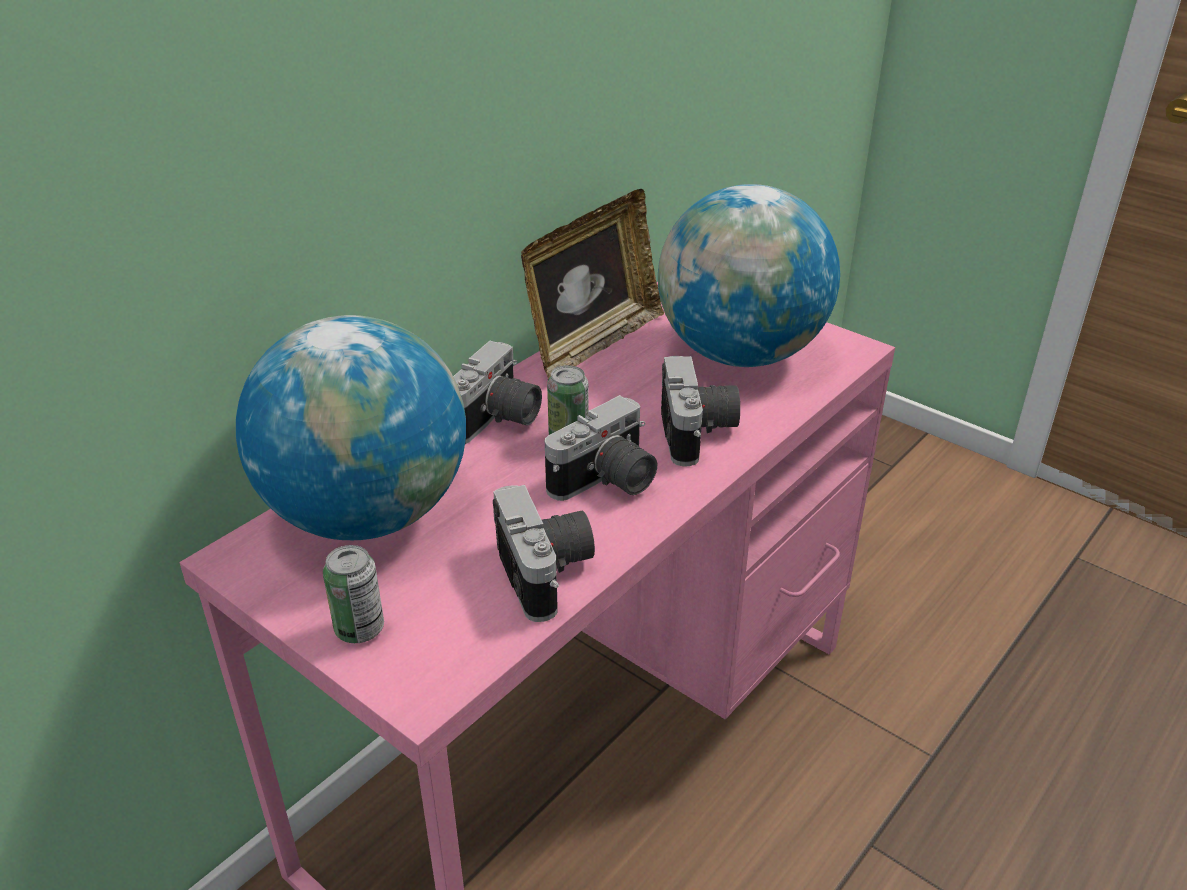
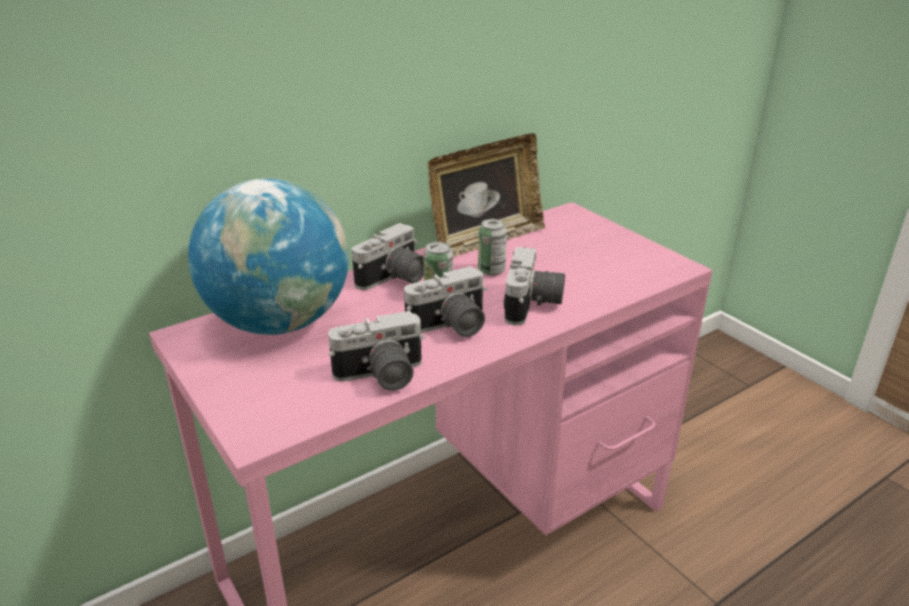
camera: 15 degrees right, 5 degrees down
(359, 629) = (237, 390): can -> can (491, 270)
(549, 573) = (381, 377): camera -> camera turned 75 degrees clockwise
(740, 354) = (589, 260): globe -> none

